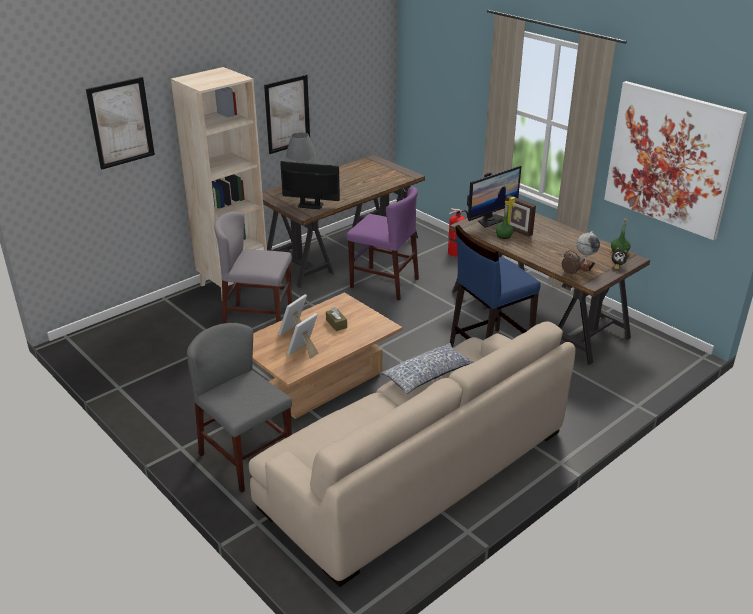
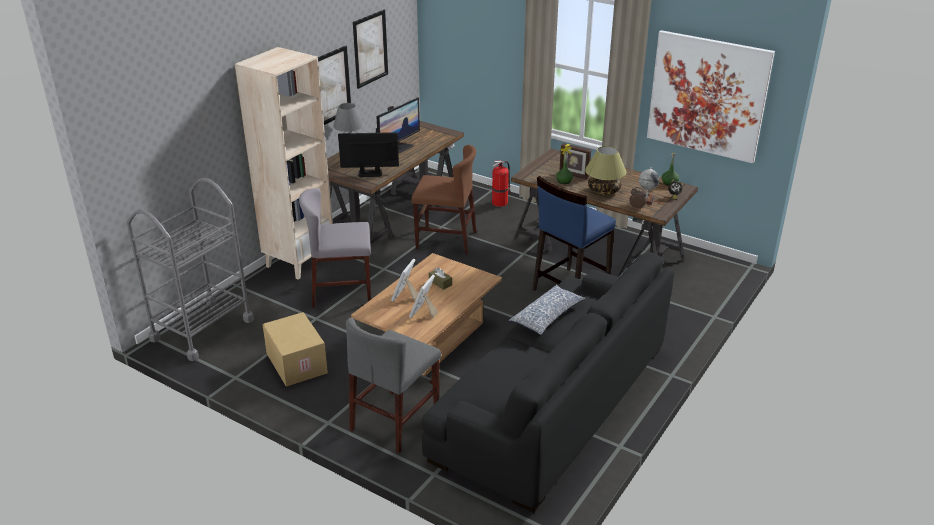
camera: 15 degrees left, 0 degrees up
(113, 336) = (202, 329): none -> grey cart
(121, 123) = (193, 113): picture -> picture (370, 49)
(180, 383) = (295, 363): none -> cardboard box
(246, 458) = (395, 420): grey chair -> grey chair turned 90 degrees counterclockwise
(384, 283) = (446, 240): purple chair -> brown chair
(415, 468) = (551, 402): beige sofa -> black sofa
(490, 220) = (545, 168): monitor -> monitor (398, 148)
(541, 251) = (603, 191): none -> table lamp

